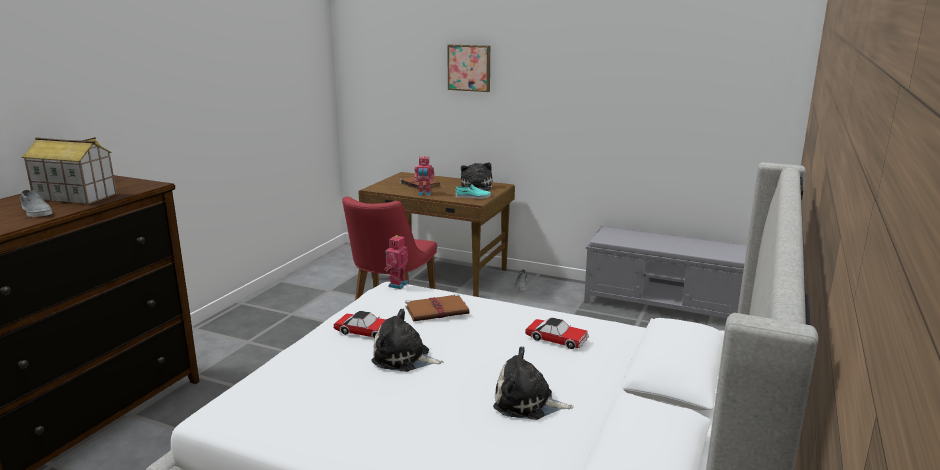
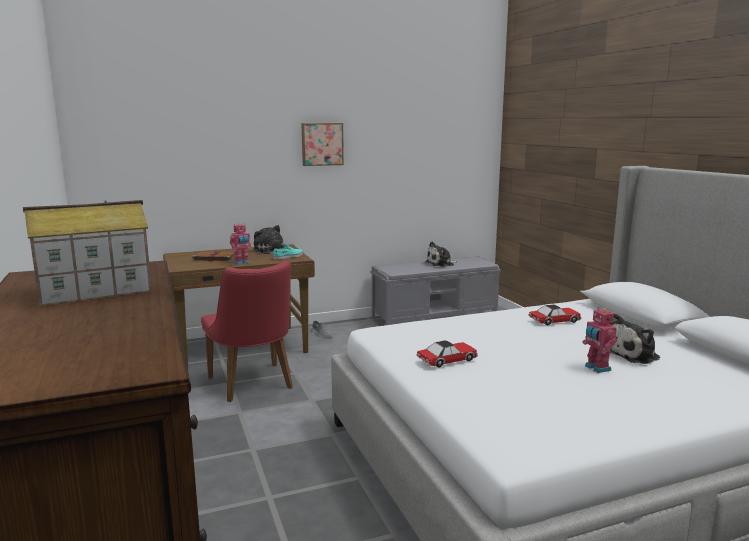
camera: 45 degrees left, 5 degrees down
(36, 211) = (112, 311): grey shoe -> none
(397, 284) = (376, 327): toy robot -> toy robot (596, 368)
(404, 358) = (514, 364): plush toy -> plush toy (441, 264)
(438, 310) = (455, 330): brown book -> none
(469, 67) = (238, 136): picture -> picture (322, 144)

